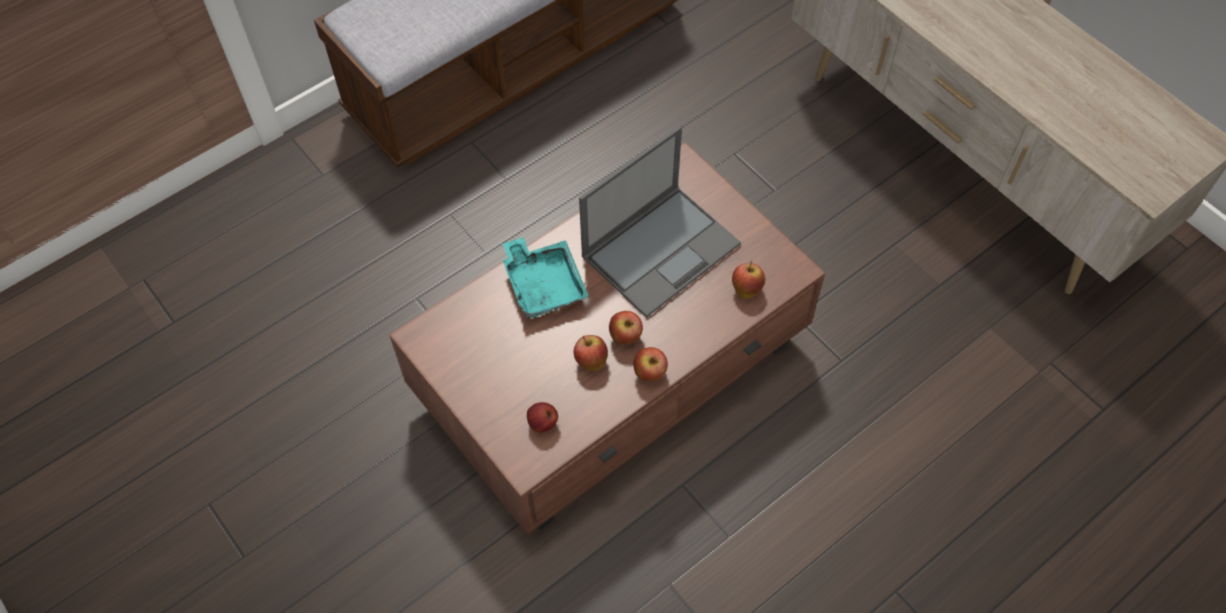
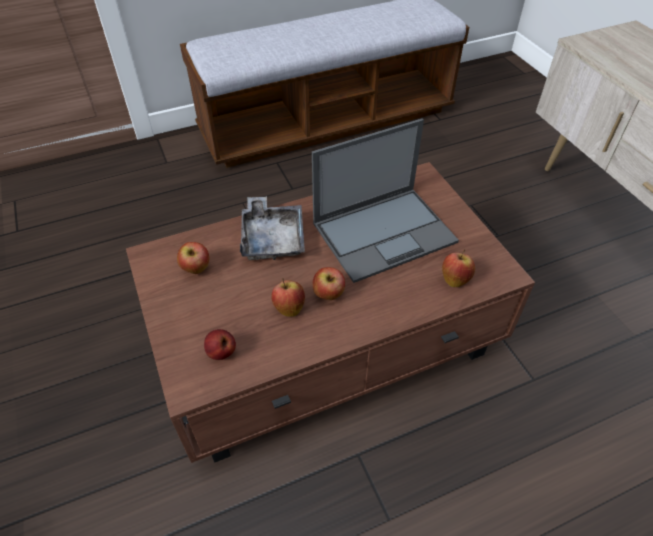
camera: 15 degrees right, 10 degrees down
(544, 284) = (272, 238): turquoise tray -> grey tray
(650, 373) = (340, 331): apple -> apple (196, 269)

